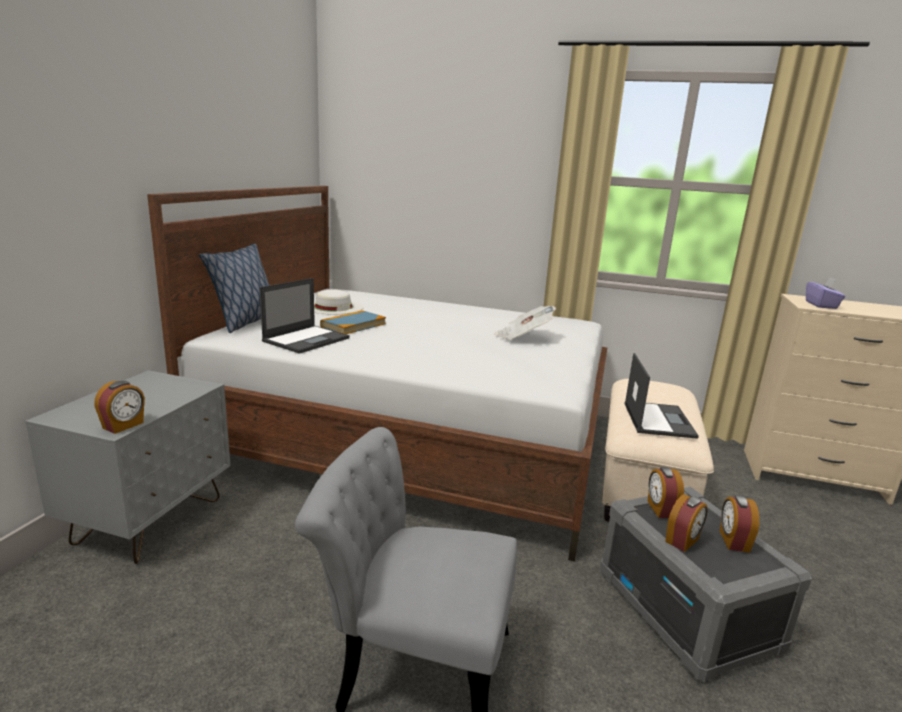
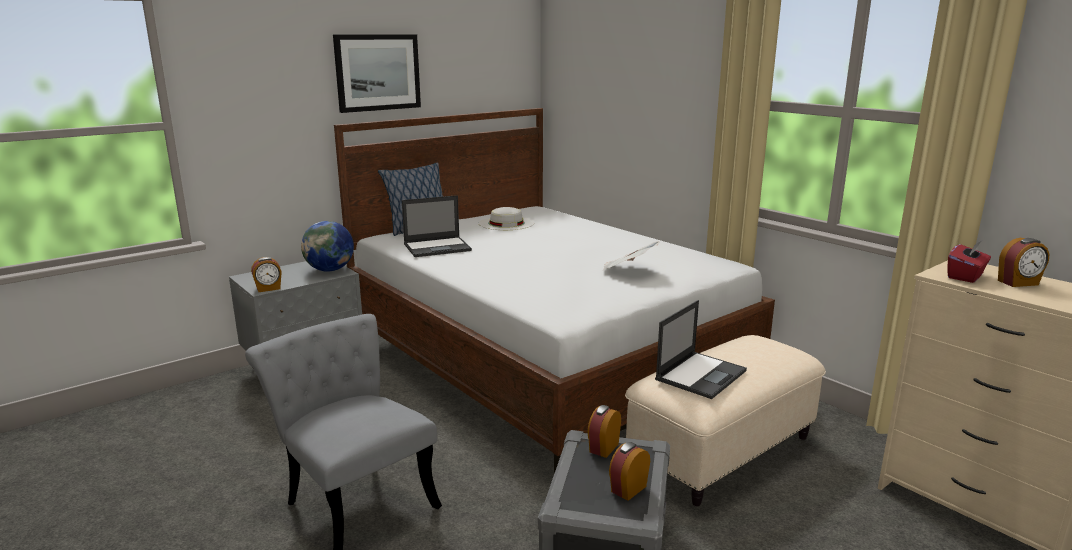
camera: 35 degrees right, 0 degrees up
(178, 386) = (330, 270): none -> globe
(186, 129) = (377, 72): none -> picture
(353, 325) = (494, 240): book -> none
(682, 541) = (580, 473): alarm clock -> alarm clock (1018, 283)
(821, 305) = (966, 276): purple tissue box -> red tissue box

